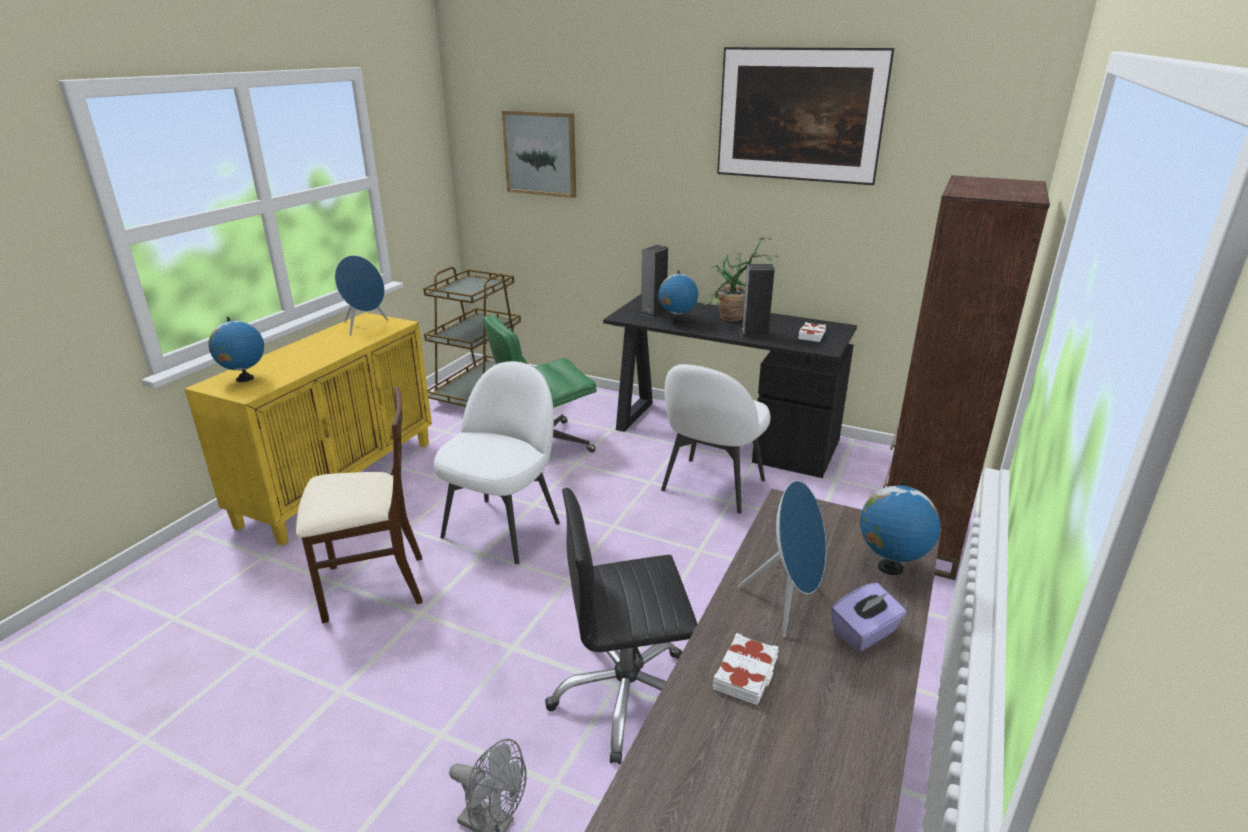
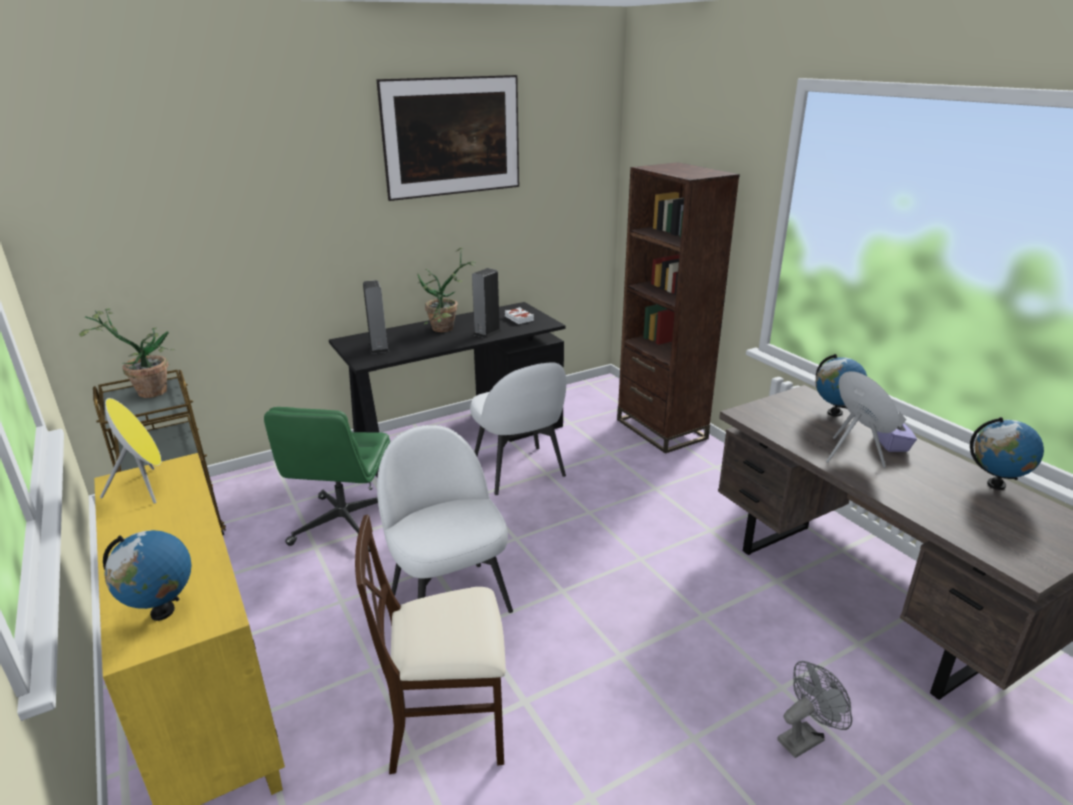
camera: 55 degrees left, 0 degrees up
(365, 326) = (145, 487): blue speaker -> yellow speaker
(372, 586) = (447, 725): beige chair -> beige chair turned 120 degrees counterclockwise
(483, 283) = (146, 391): none -> potted plant
(540, 153) = (166, 216): picture -> none
(626, 697) = (719, 616): black office chair -> none
(677, 322) = (416, 347): globe -> globe (996, 484)
(746, 674) = (913, 490): white book -> none

